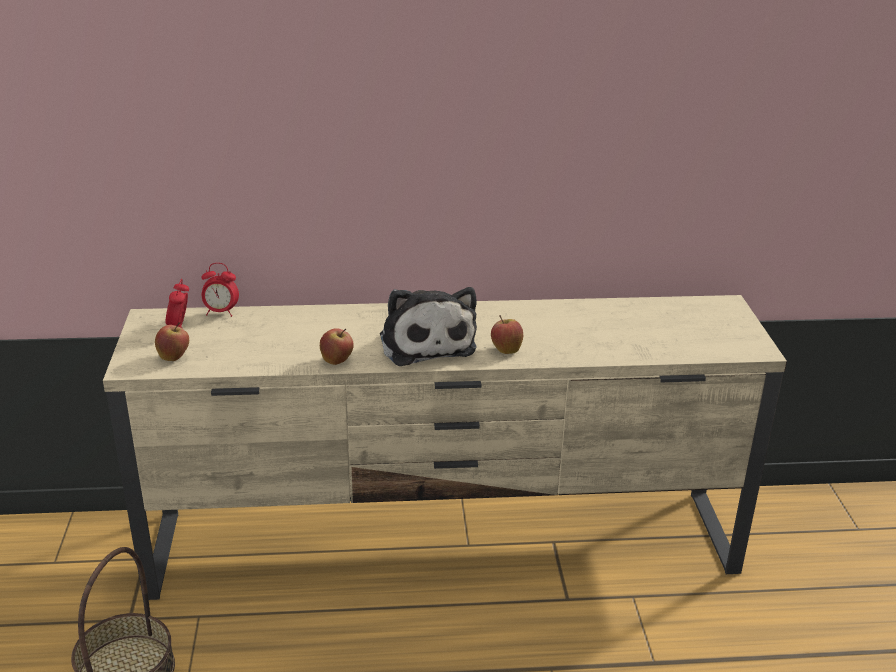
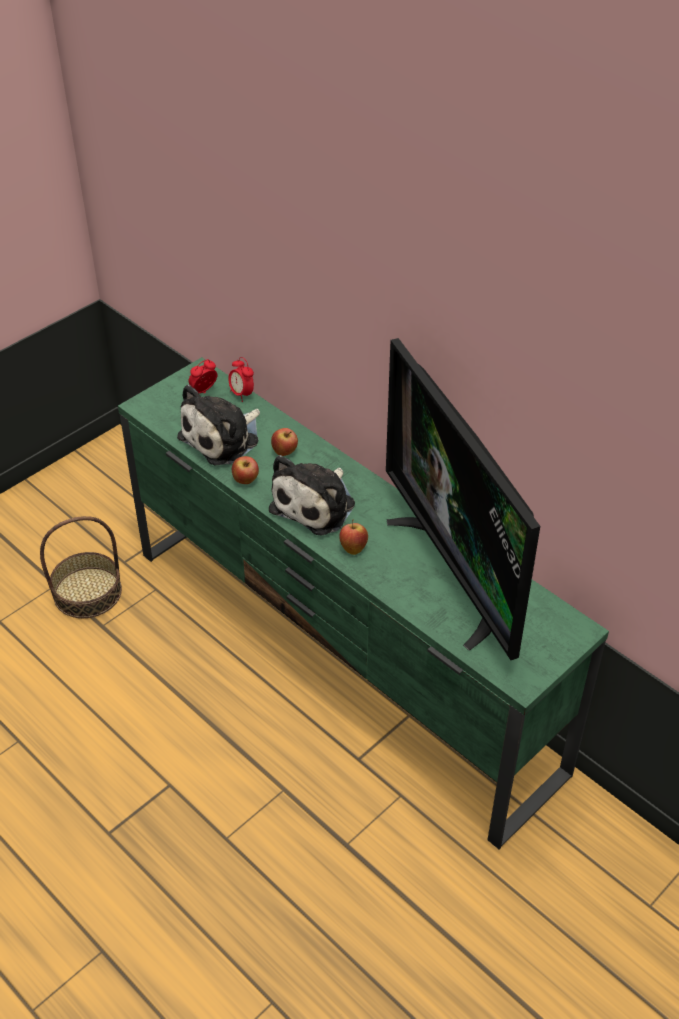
camera: 50 degrees right, 15 degrees up
(174, 357) = (171, 413): apple -> apple (285, 452)
(260, 346) = (223, 438): none -> plush toy
(446, 544) = (341, 659): beige tv stand -> green tv stand
(601, 321) = (456, 573): none -> television

